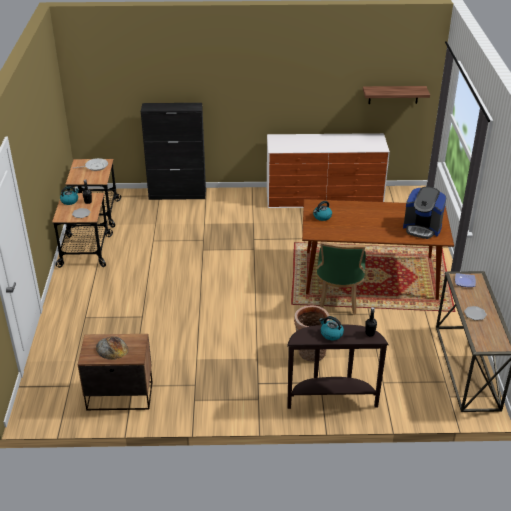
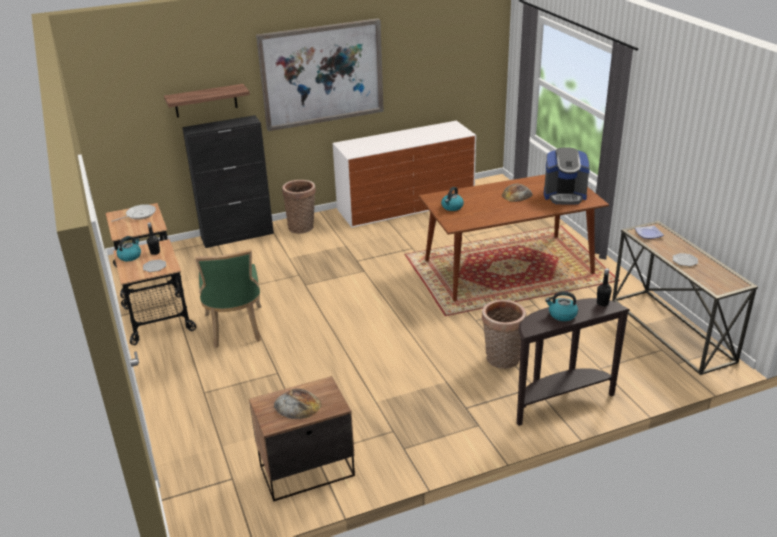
camera: 20 degrees left, 5 degrees down
(230, 198) = (302, 227): none -> basket
(263, 77) = (322, 74): none -> picture
(338, 298) = (491, 297): green chair -> green chair (235, 328)
(383, 217) = (517, 194): none -> bread
(393, 94) = (462, 74): shelf -> shelf (205, 100)

